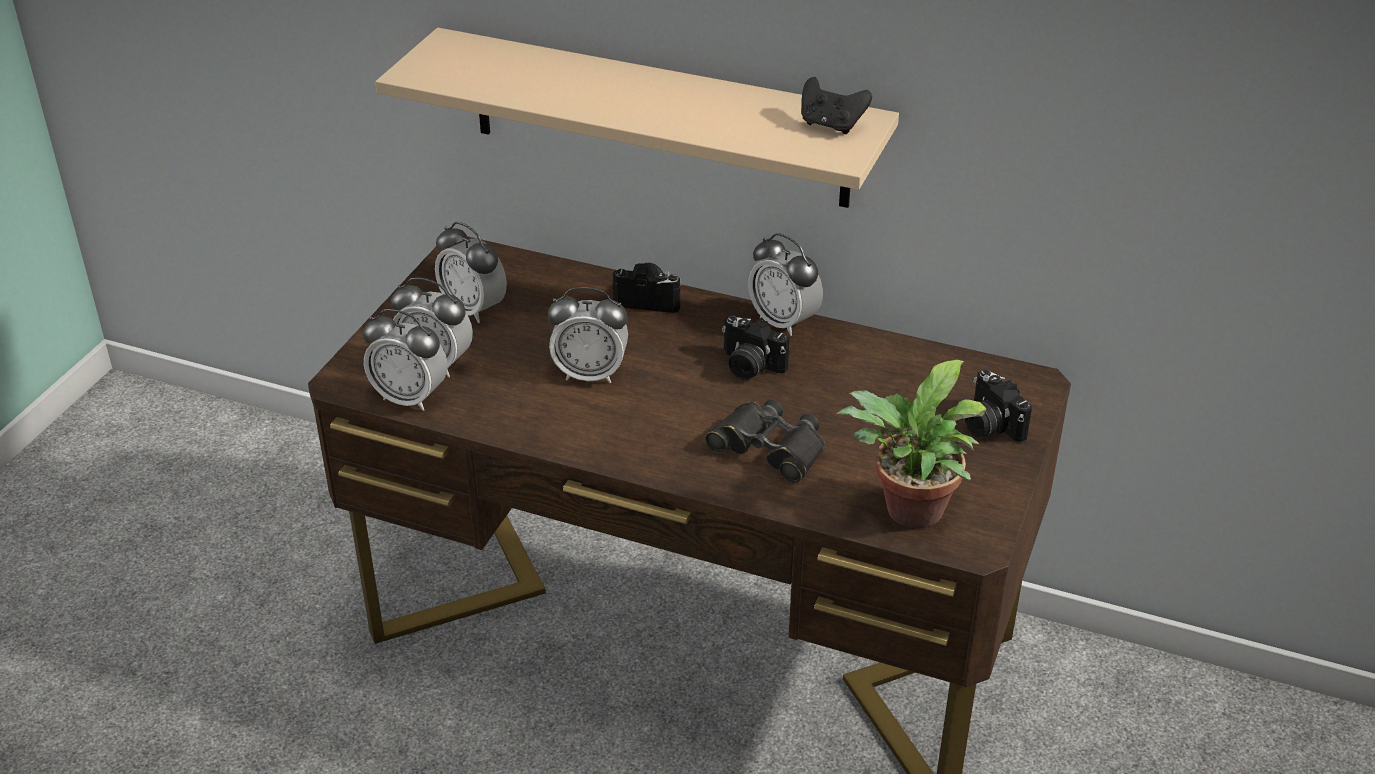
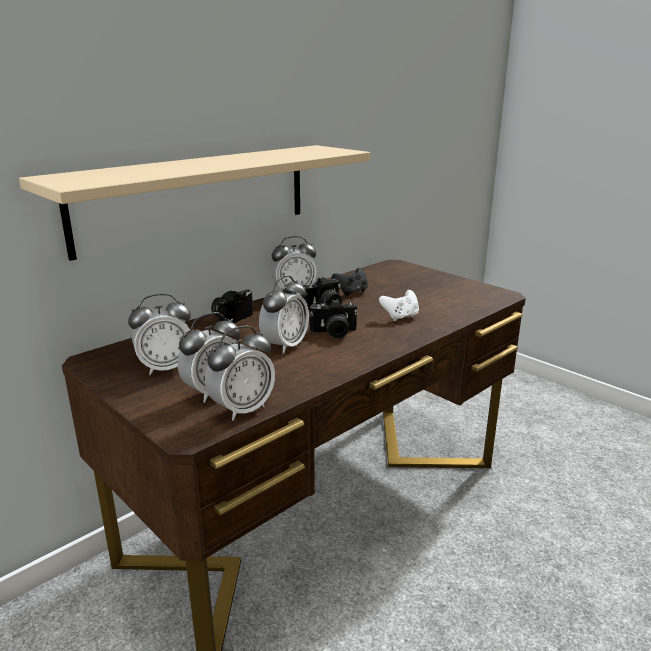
camera: 65 degrees left, 15 degrees down
(769, 448) = (400, 317): black binoculars -> white game controller
(831, 125) = (313, 149): black game controller -> black game controller (351, 292)
(909, 513) = (474, 301): potted plant -> none
(989, 425) = (418, 276): camera -> camera (334, 333)

